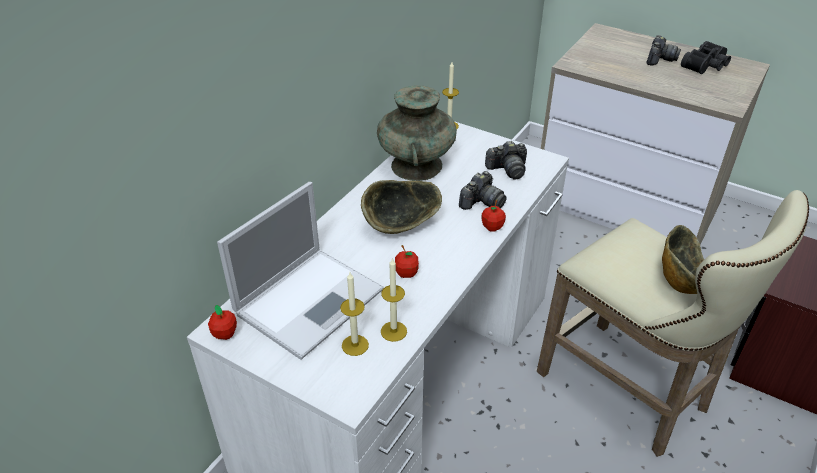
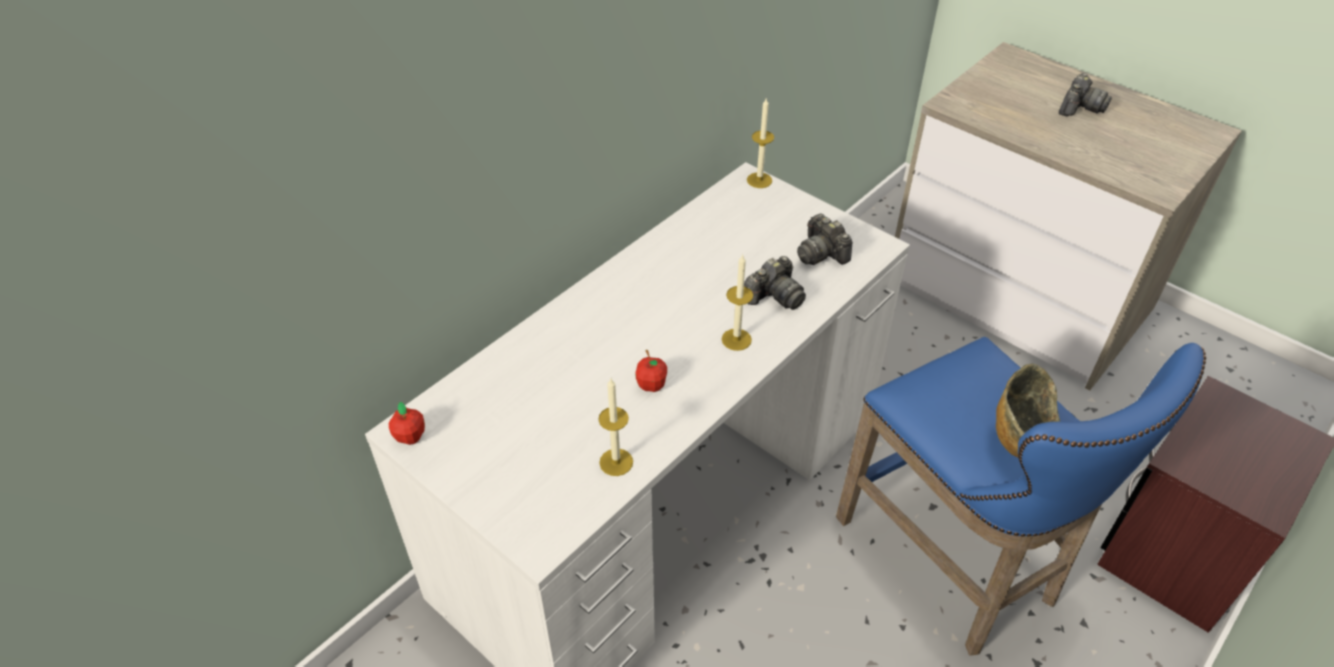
camera: 10 degrees right, 5 degrees up
(311, 299) = (524, 405): laptop -> none
(355, 345) = (564, 474): candle -> candle (736, 339)
(399, 226) = (658, 318): bowl -> none
(416, 166) = (701, 234): turquoise vase -> none
(492, 227) = (779, 334): apple -> none
(507, 170) = (821, 253): camera -> camera turned 60 degrees clockwise
(631, 394) = (956, 566): beige stool -> blue stool
(707, 66) = (1146, 124): black binoculars -> none

